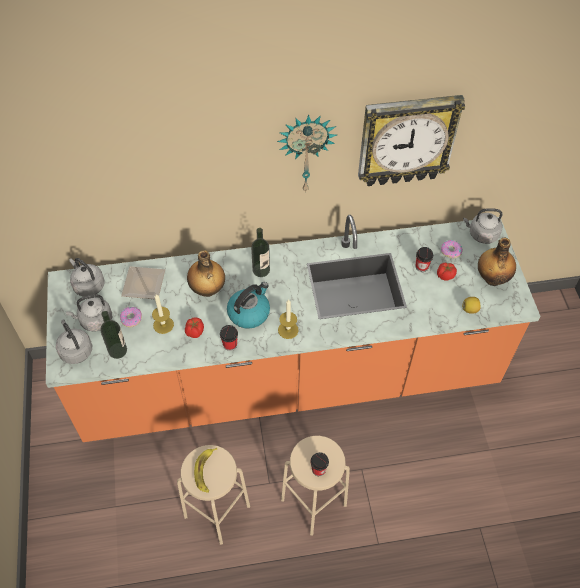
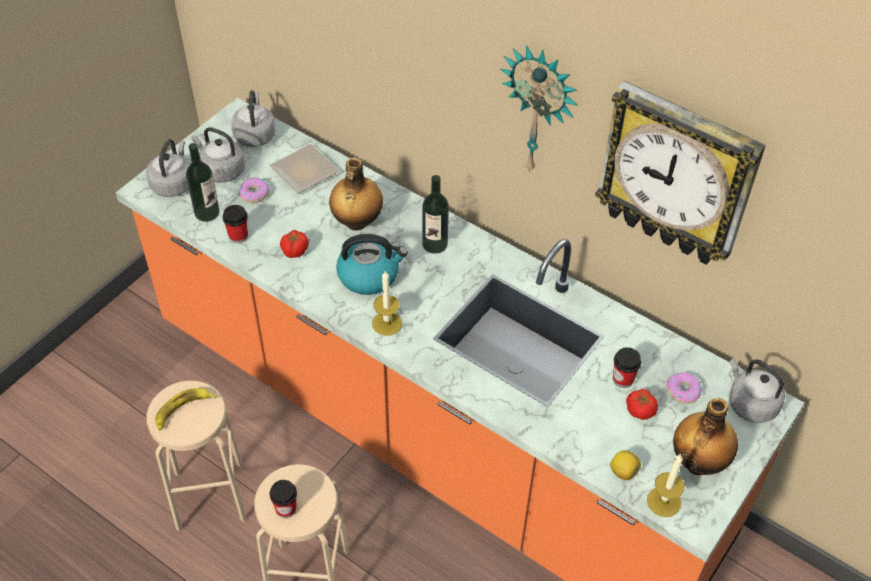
camera: 45 degrees right, 5 degrees down
(163, 325) = (275, 222): candle -> candle (663, 501)
(230, 345) = (312, 290): cup -> cup (238, 236)

